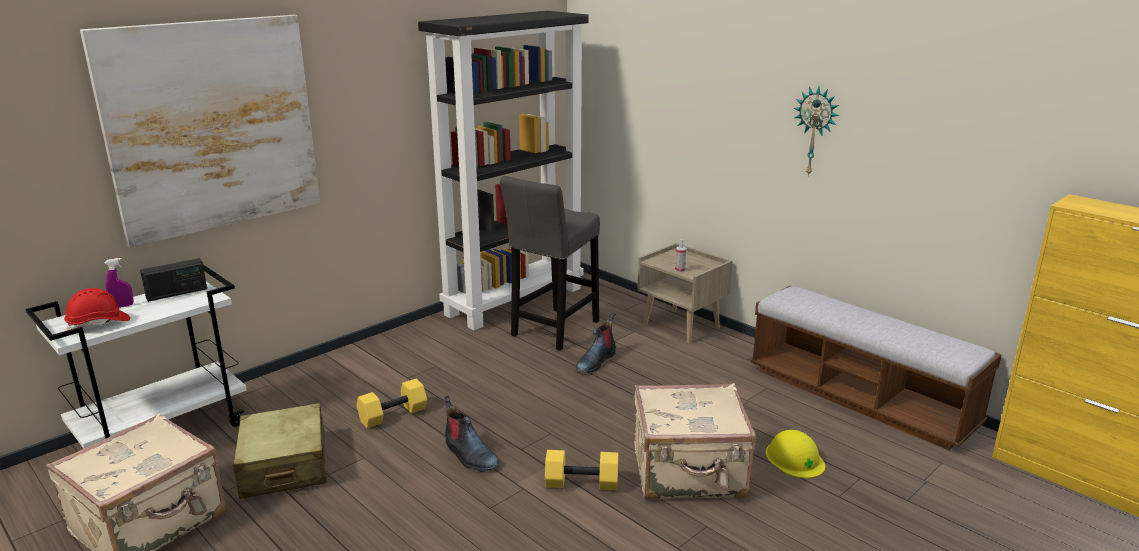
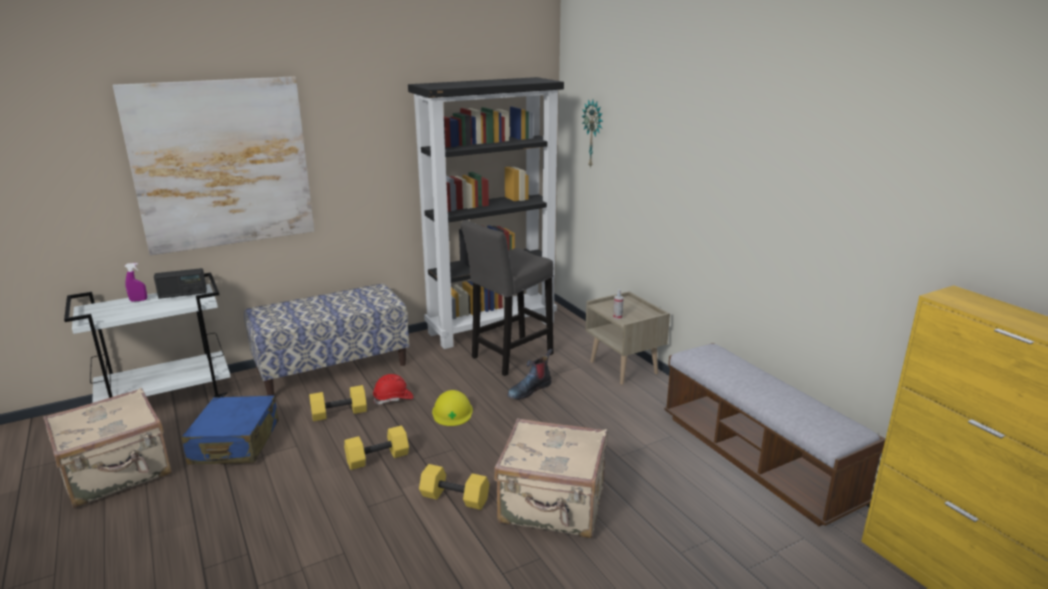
camera: 15 degrees right, 0 degrees up
(99, 324) = (112, 313): red hard hat -> red hard hat (393, 399)
(284, 466) = (235, 443): beige suitcase -> blue suitcase
(353, 367) = (332, 368): none -> bench
(469, 455) = (378, 457): boot -> yellow dumbbell
(794, 458) = (658, 508): yellow hard hat -> yellow hard hat (452, 412)
(815, 131) = (737, 200): wall clock -> wall clock (594, 133)

